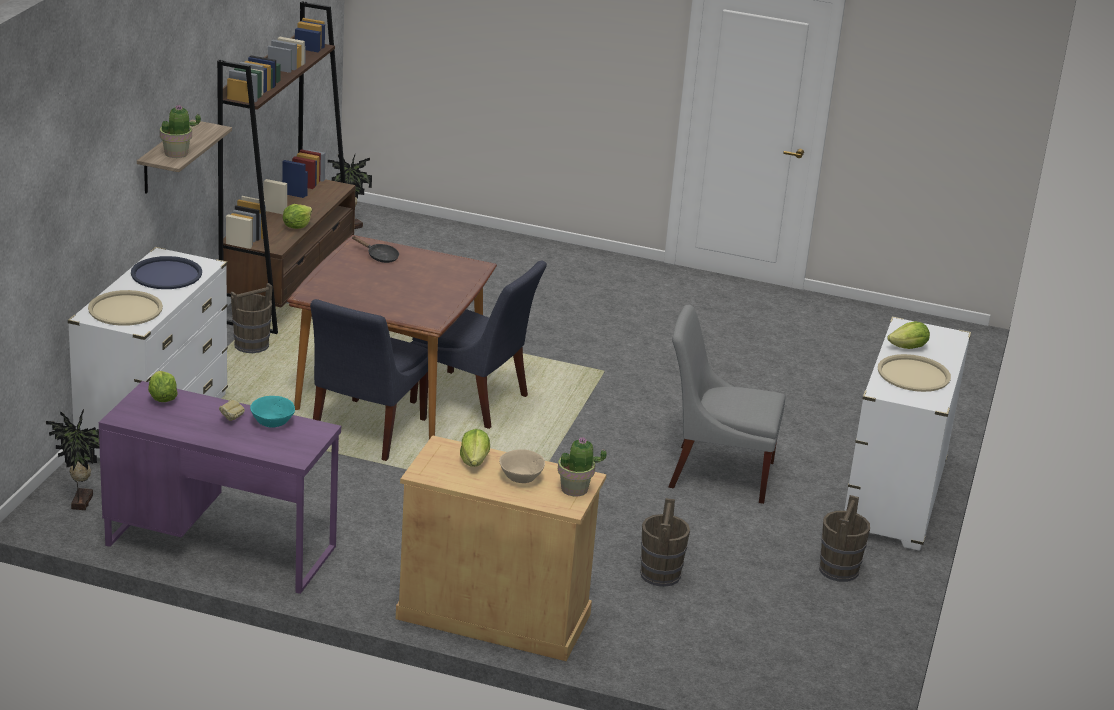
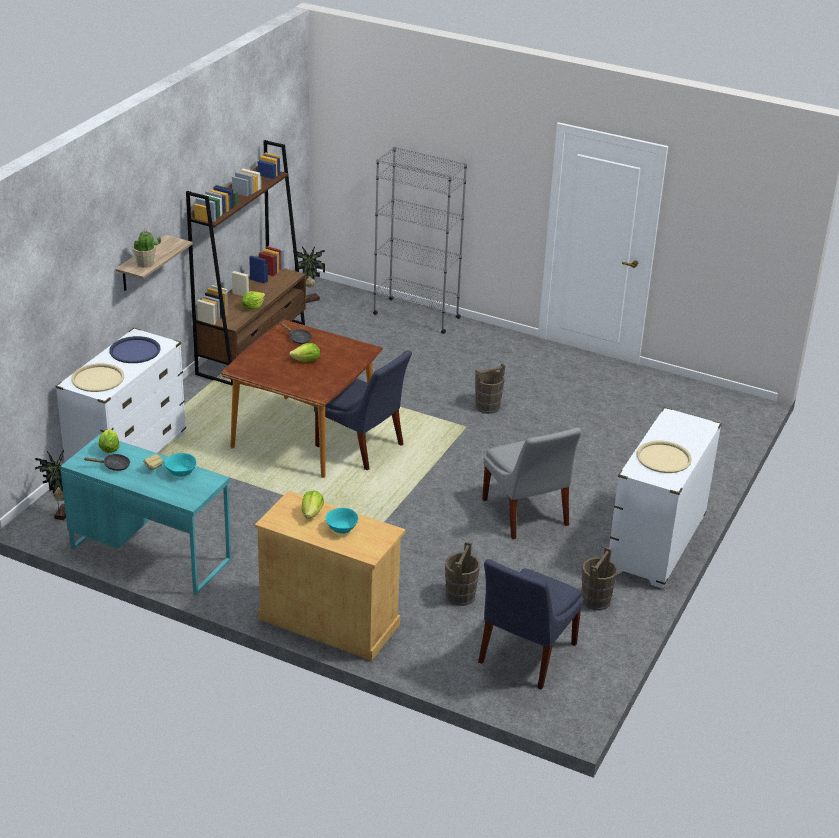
camera: 10 degrees right, 5 degrees up
(175, 419) = (113, 466): none -> black frying pan
(221, 545) = (150, 553): purple desk -> turquoise desk
(252, 345) = (213, 394): brown bucket -> brown bucket (488, 407)
(365, 432) = (277, 468): blue chair -> blue chair (525, 655)
(497, 242) = (416, 316): none -> grey bookcase
(520, 478) = (341, 529): beige bowl -> turquoise bowl
(575, 489) = (378, 540): potted plant -> none
(715, 472) = (526, 515): grey chair -> grey chair turned 135 degrees counterclockwise
(908, 348) = (667, 435): lettuce -> lettuce (306, 361)

